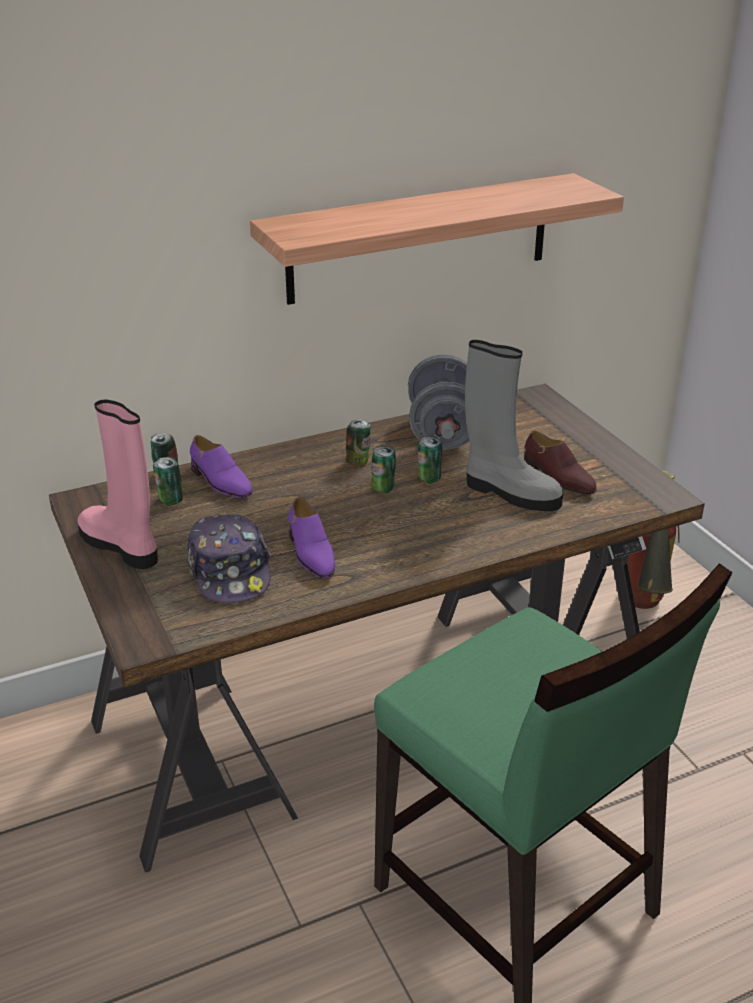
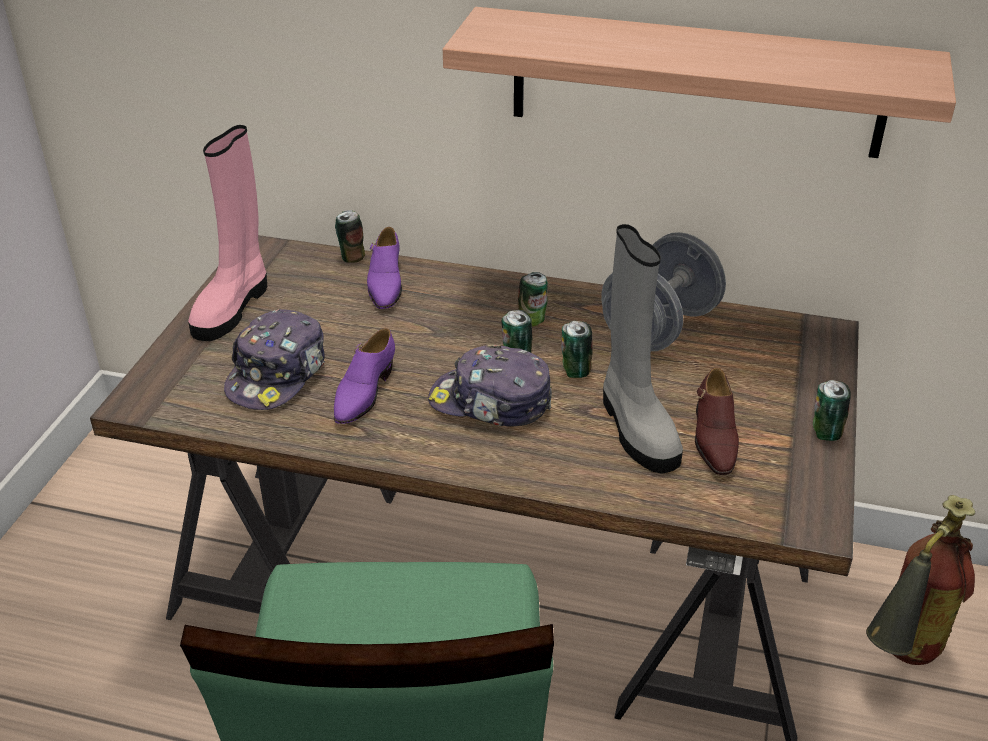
camera: 40 degrees right, 5 degrees up
(122, 546) = (232, 307): pink boot -> pink boot turned 150 degrees counterclockwise
(170, 500) = (323, 282): can -> can (825, 433)
(404, 519) = (491, 402): none -> cap

